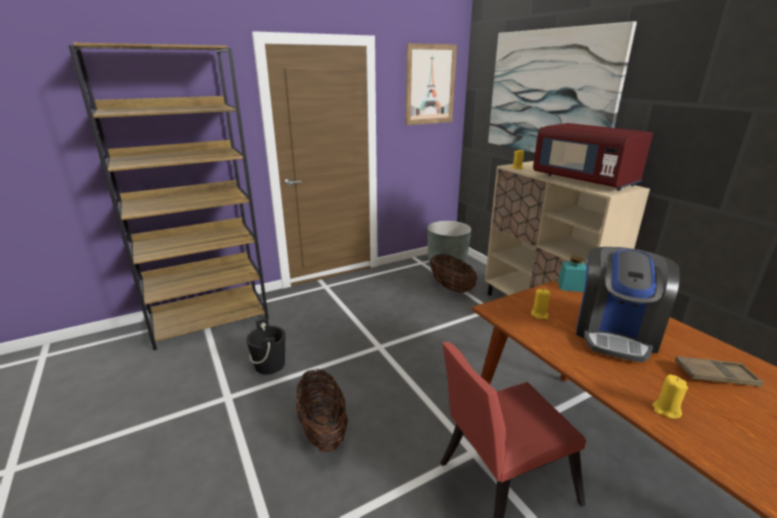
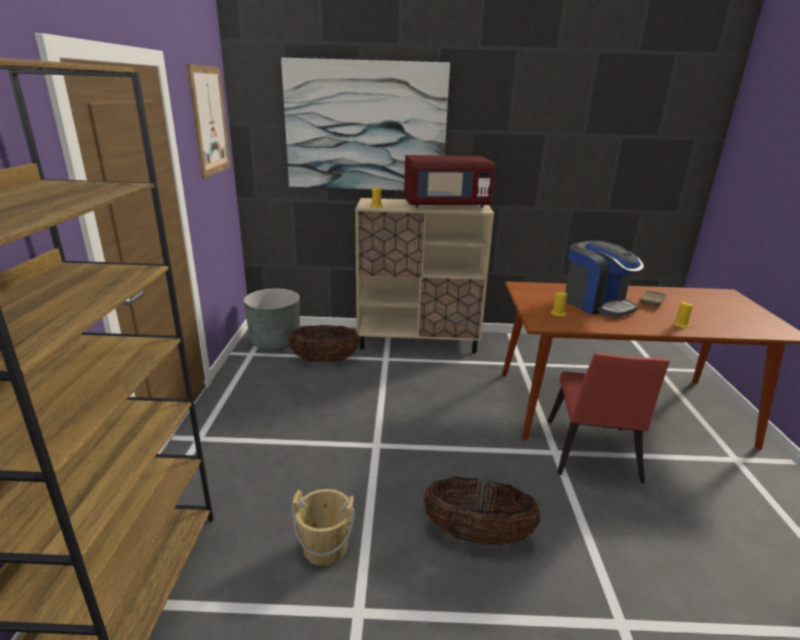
camera: 60 degrees left, 0 degrees up
(270, 365) = (325, 547): black bucket -> beige bucket
(571, 287) = (525, 290): turquoise jar -> none

